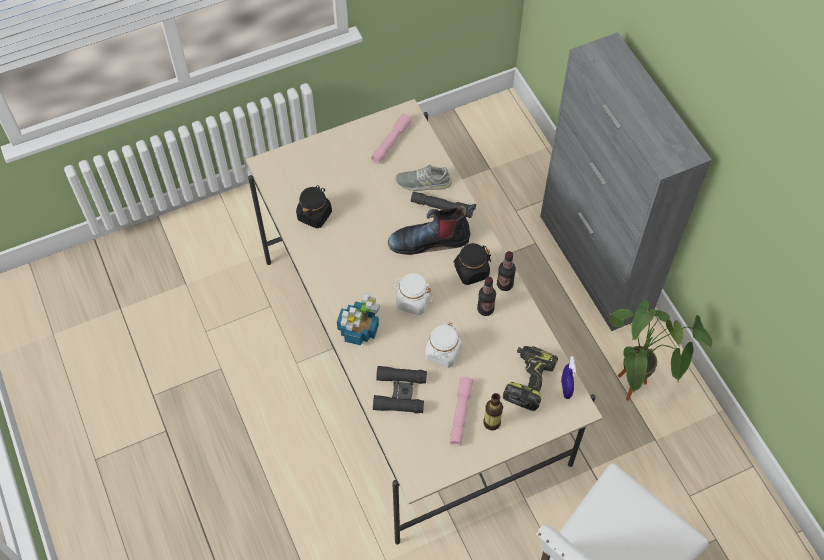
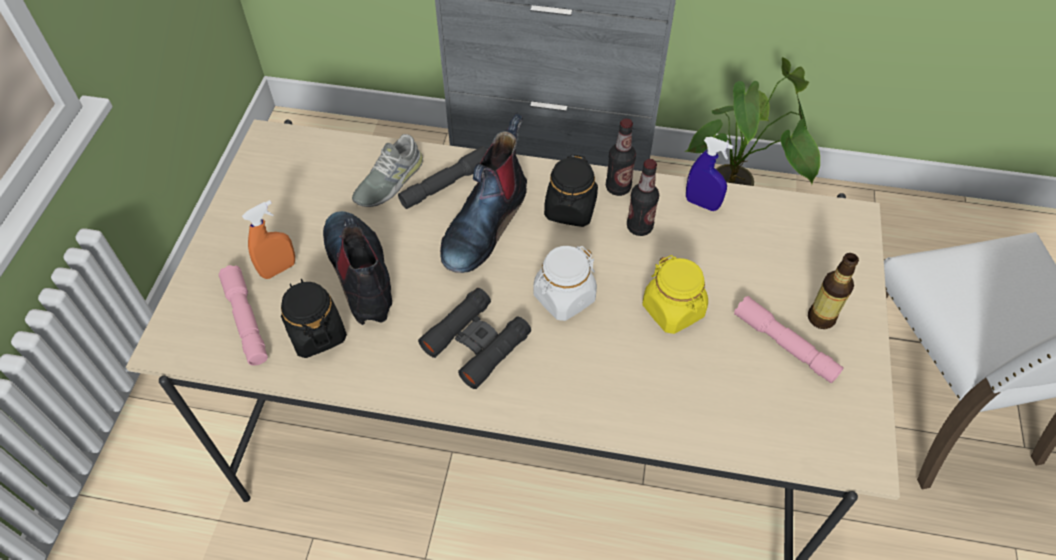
camera: 55 degrees left, 5 degrees down
(336, 176) = (279, 269): none -> orange spray bottle
(359, 329) = (558, 389): potted plant -> none
(360, 210) = (362, 273): none -> boot
(391, 142) = (292, 179): pink flashlight -> pink flashlight (246, 320)
(400, 392) = (703, 399): black binoculars -> black binoculars (476, 342)
(443, 353) = (673, 310): white jar -> yellow jar
(528, 380) = (778, 243): power drill -> none
(566, 389) = (817, 214): blue spray bottle -> blue spray bottle (702, 204)

